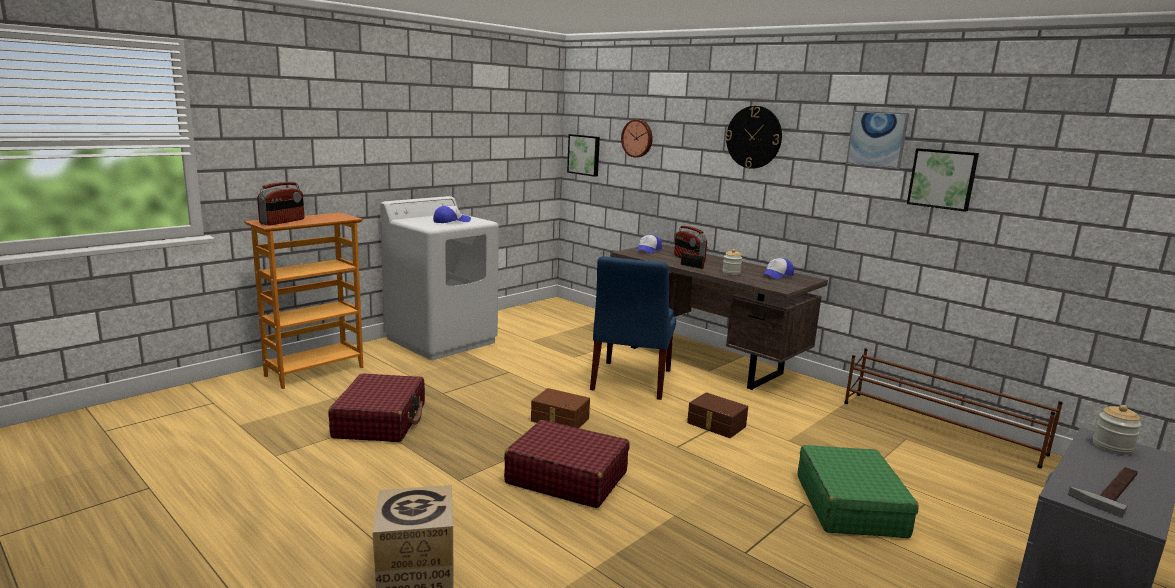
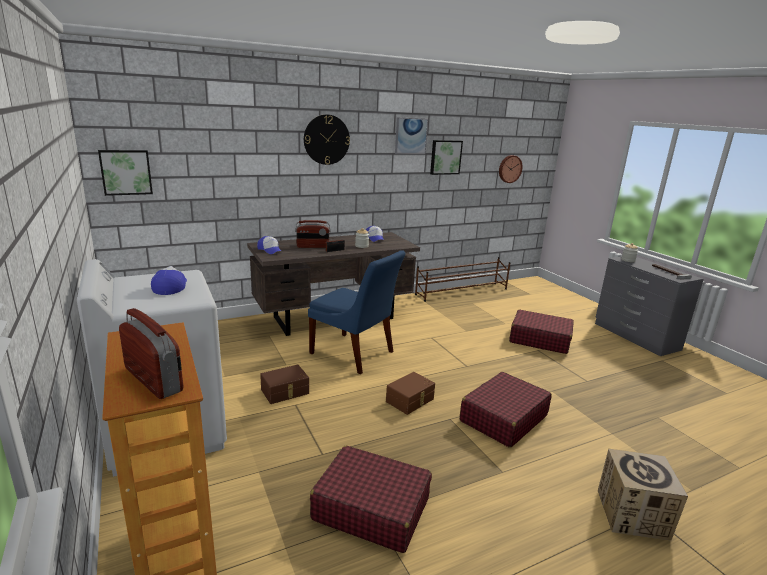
camera: 70 degrees left, 5 degrees up
(638, 138) = (204, 148): wall clock -> wall clock (509, 169)
(716, 425) = (440, 345): brown storage box -> brown storage box (285, 392)
(850, 505) = (539, 339): green suitcase -> red suitcase

